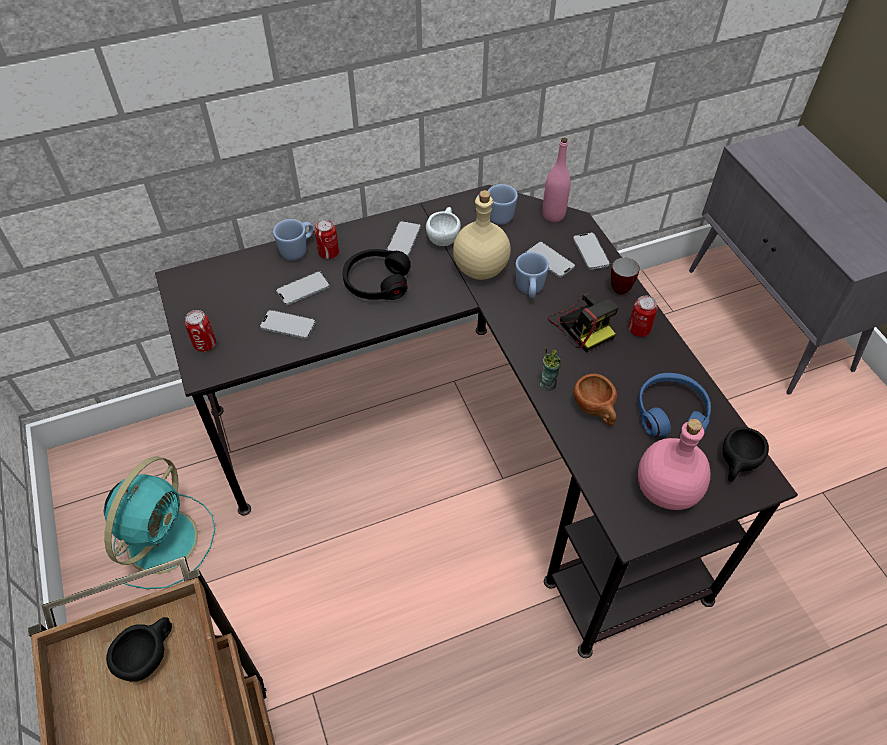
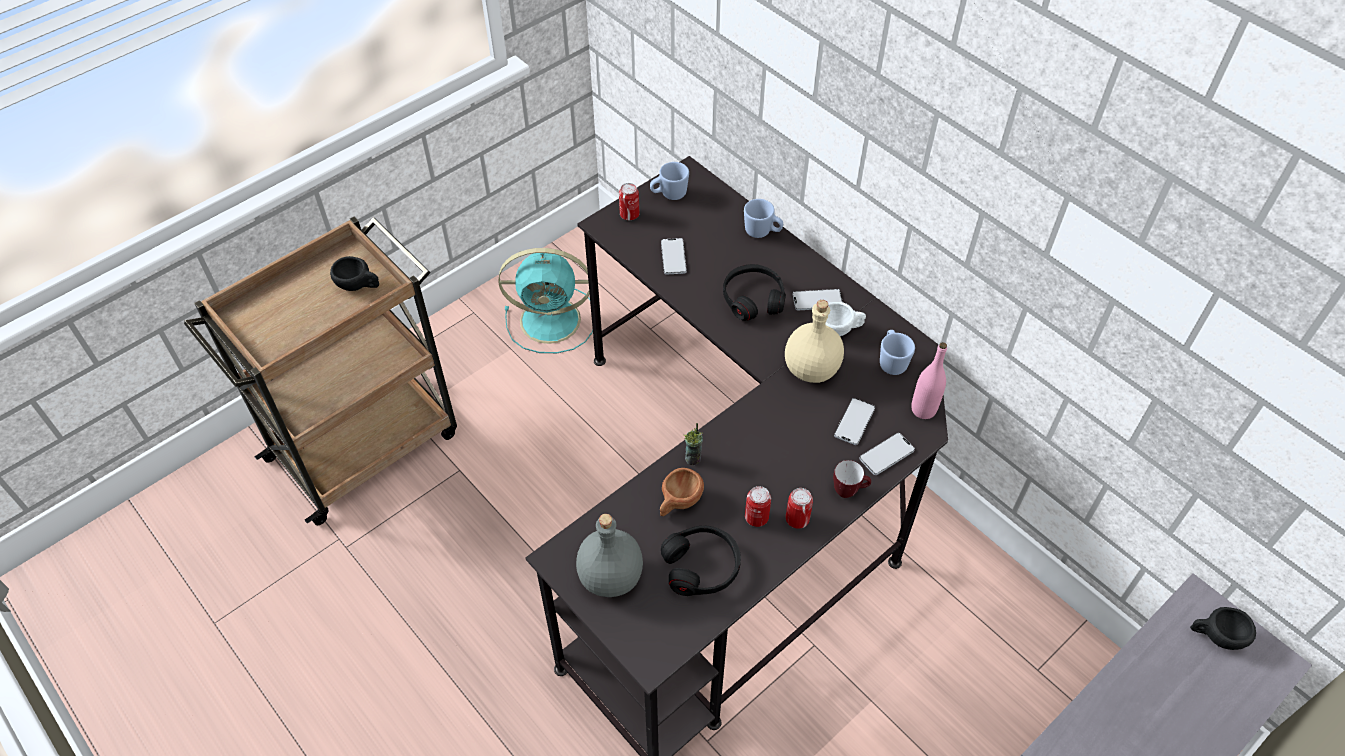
camera: 70 degrees right, 0 degrees up
(303, 289) = (718, 252): phone -> none
(328, 253) = (770, 254): can -> can (756, 517)
(529, 290) = (803, 415): blue mug -> blue mug (669, 194)
(581, 325) = (778, 469): camera -> none
(665, 489) = (611, 576): pink bottle -> grey bottle
(671, 413) = (701, 566): blue headphones -> black headphones
(736, 464) = (662, 633): black cup -> black cup (1215, 636)

